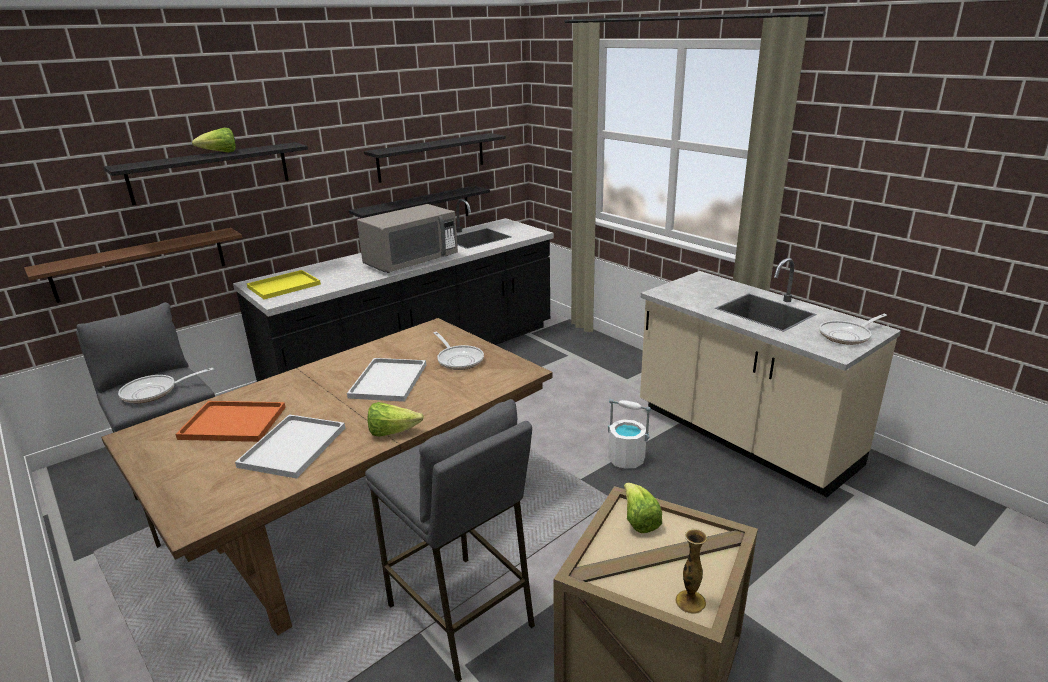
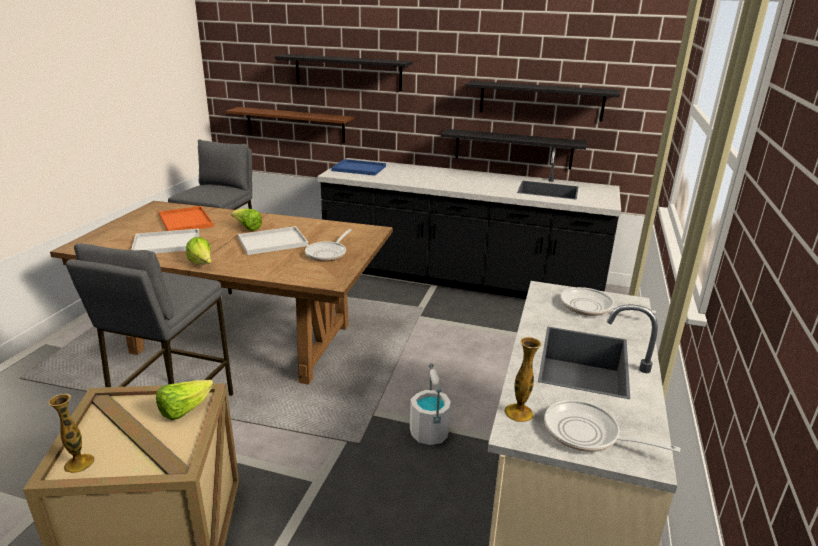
camera: 55 degrees right, 0 degrees up
(154, 392) = (203, 192): frying pan -> frying pan (591, 307)
(220, 153) = (350, 58): lettuce -> lettuce (247, 228)
(285, 285) = (360, 168): yellow tray -> blue tray
(411, 262) = (456, 185): grey microwave -> none
(817, 347) = (518, 413): none -> vase

